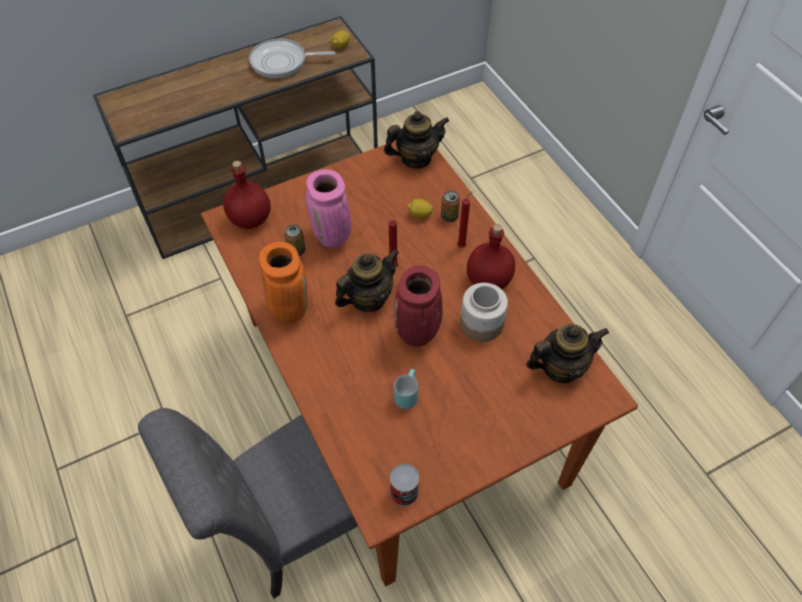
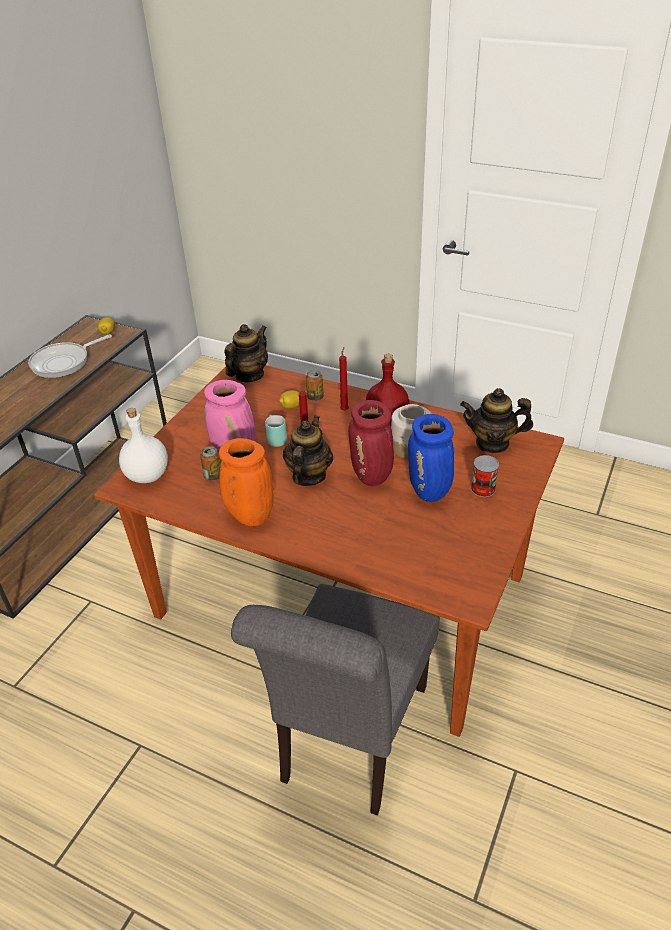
camera: 35 degrees left, 15 degrees down
(250, 218) = (147, 475): red bottle -> white bottle
(404, 492) = (473, 577): can -> can (483, 489)
(406, 394) = (405, 517): turquoise mug -> turquoise mug (274, 439)
(451, 383) = (430, 492): none -> blue vase
(560, 367) = (492, 443): teapot -> teapot turned 120 degrees counterclockwise

